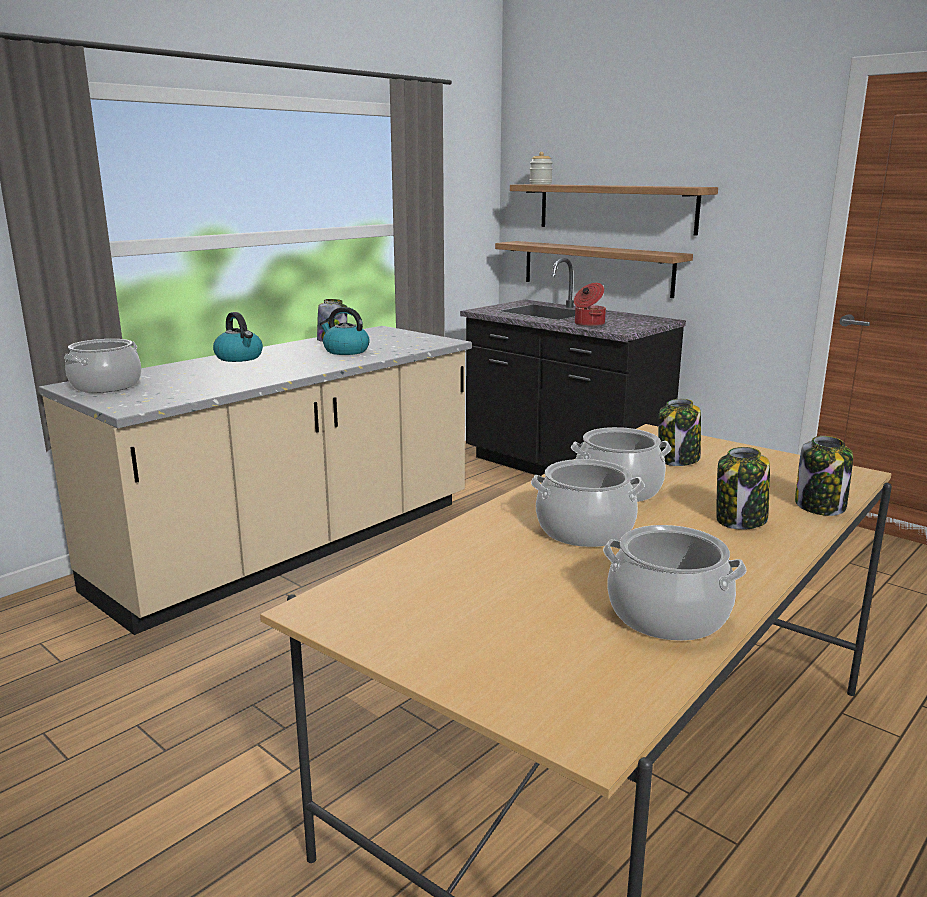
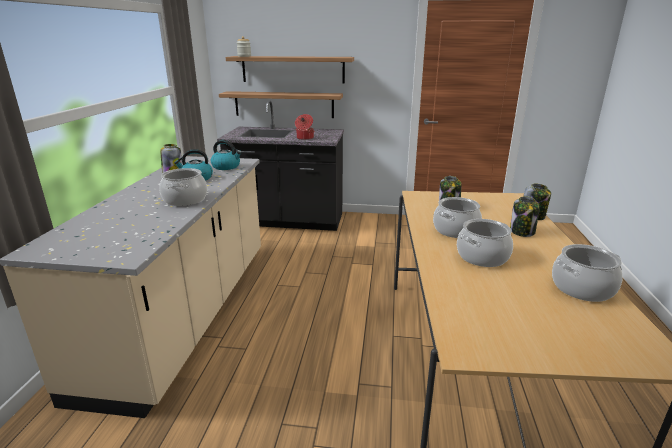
camera: 35 degrees left, 5 degrees up
(106, 386) = (67, 243): cooking pot -> cooking pot (185, 199)
(239, 358) = (131, 197): kettle -> kettle (226, 167)

